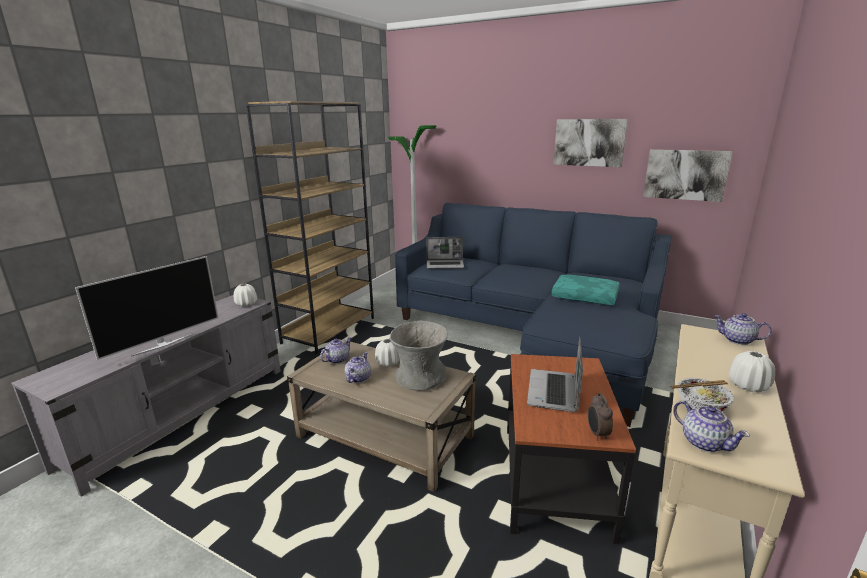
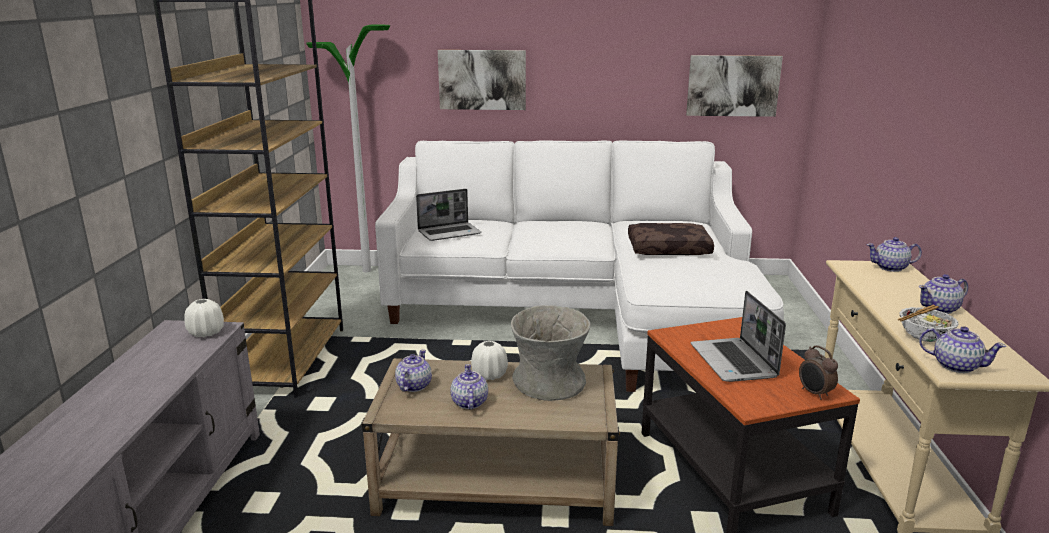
camera: 25 degrees left, 0 degrees up
(163, 344) = (133, 418): television -> none
(534, 334) = (583, 311): blue sofa -> white sofa
(585, 296) = (669, 249): turquoise pillow -> brown pillow
(589, 142) = (614, 47): picture -> picture (482, 79)
(748, 386) = (939, 309): white vase -> teapot

